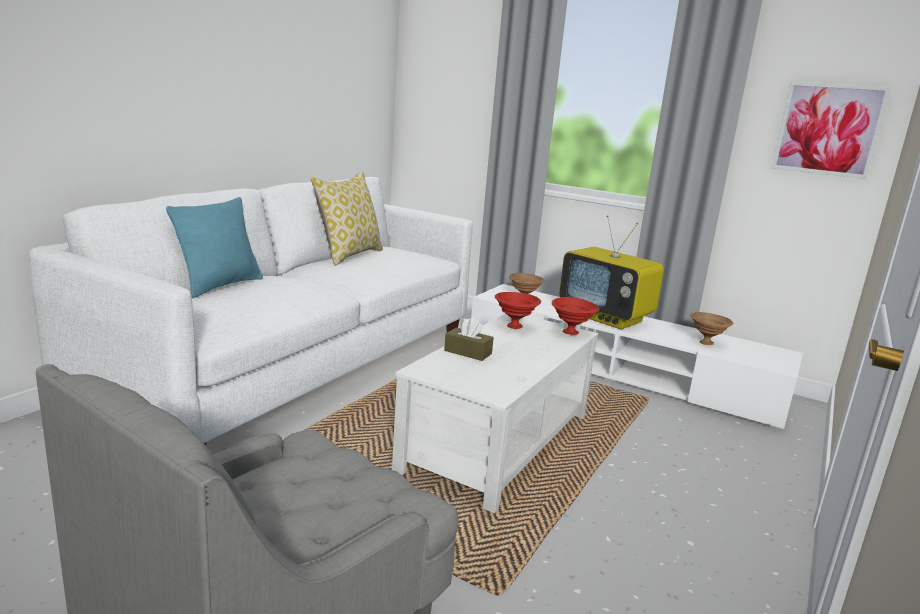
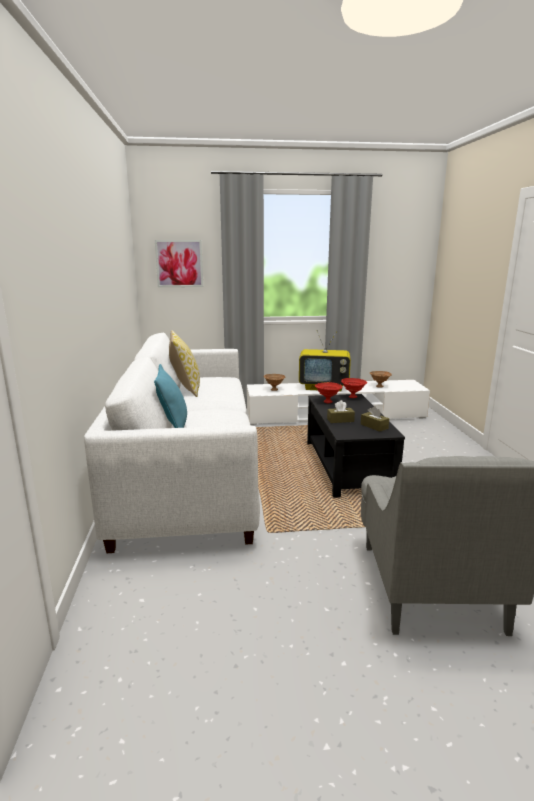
camera: 35 degrees left, 0 degrees up
(495, 377) = (374, 426): none -> brown tissue box
(496, 441) = (346, 466): white coffee table -> black coffee table
(828, 129) = (405, 268): picture -> picture (179, 263)

